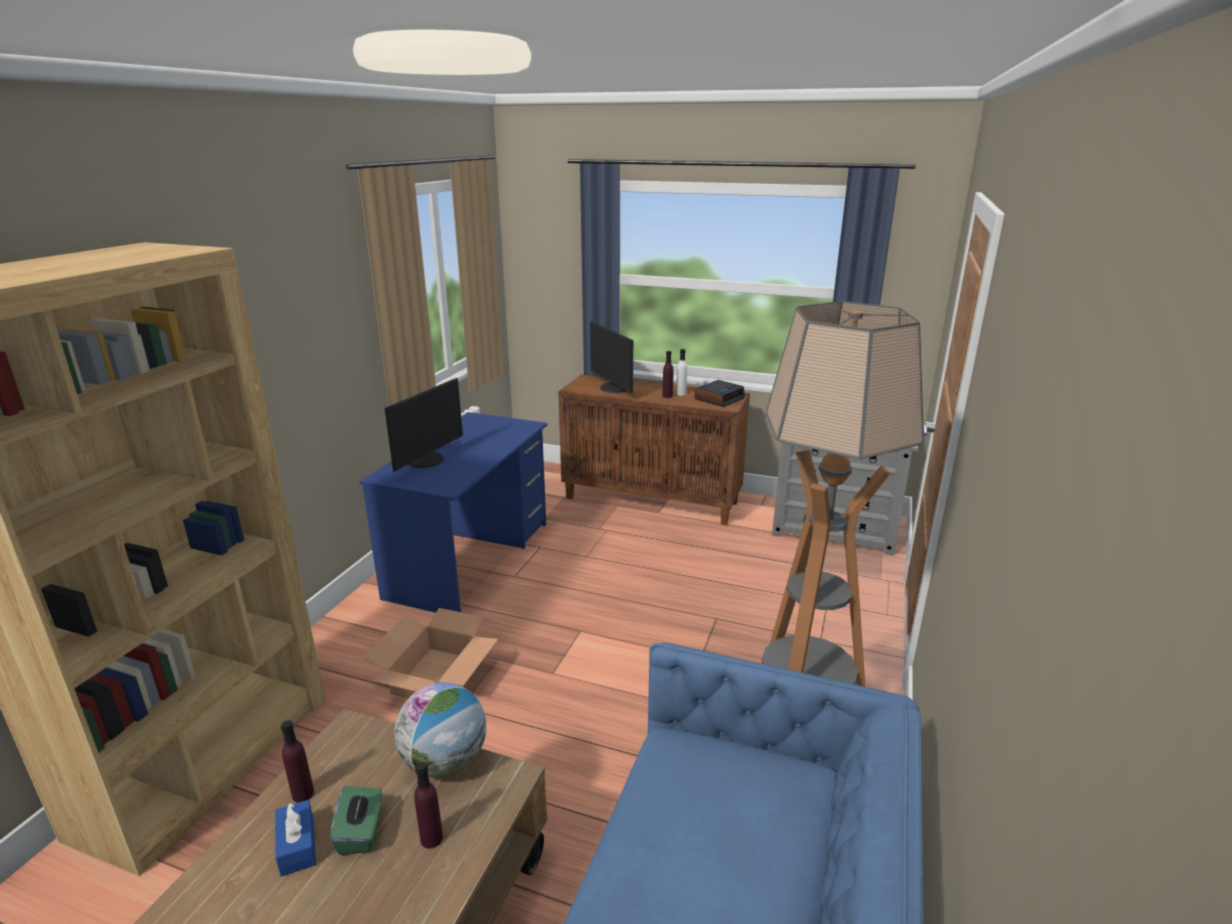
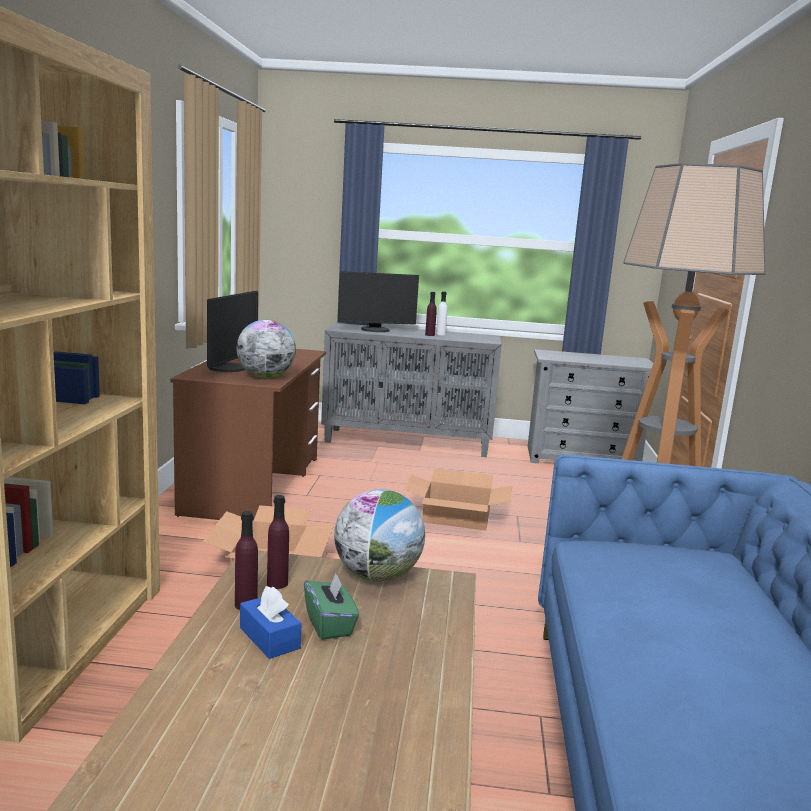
camera: 15 degrees left, 10 degrees down
(431, 838) = (405, 623): purple bottle -> purple bottle (277, 583)
(452, 477) = (265, 377): none -> globe
(470, 559) = (254, 485): blue desk -> brown desk
(613, 388) = (375, 330): monitor -> monitor turned 60 degrees counterclockwise
(650, 616) = (456, 517): none -> cardboard box
(652, 500) = (408, 442): brown cabinet -> grey cabinet
(719, 398) = (477, 337): alarm clock -> none

